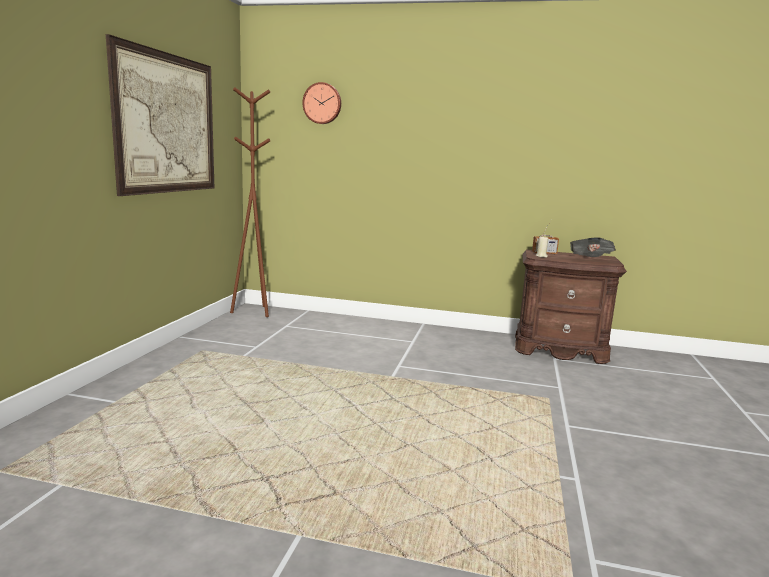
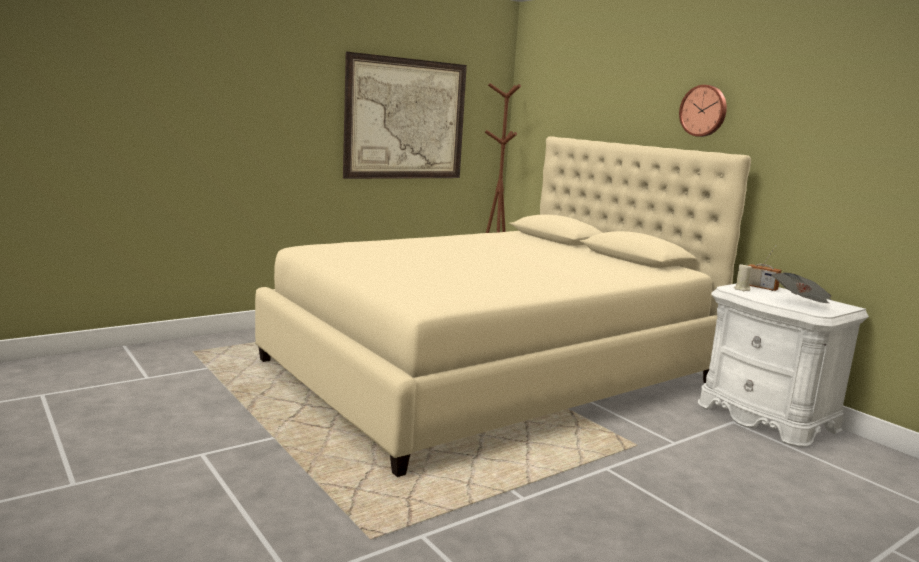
camera: 40 degrees right, 0 degrees up
(322, 103) = (572, 96): wall clock -> wall clock (704, 111)
(362, 375) = (490, 372): none -> beige bed
(561, 350) = (763, 418): brown nightstand -> white nightstand

